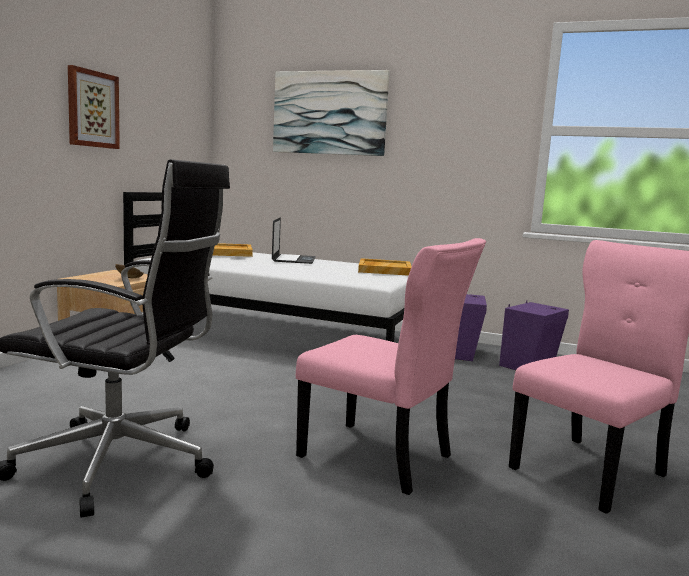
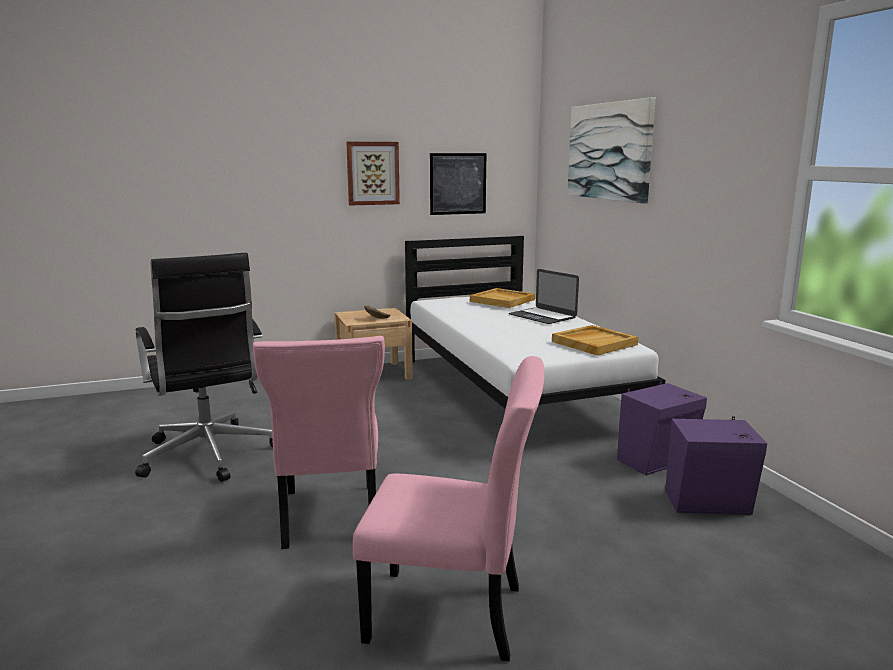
camera: 50 degrees right, 5 degrees up
(162, 134) = (458, 183): none -> picture
(294, 259) = (542, 316): laptop -> laptop turned 90 degrees clockwise

